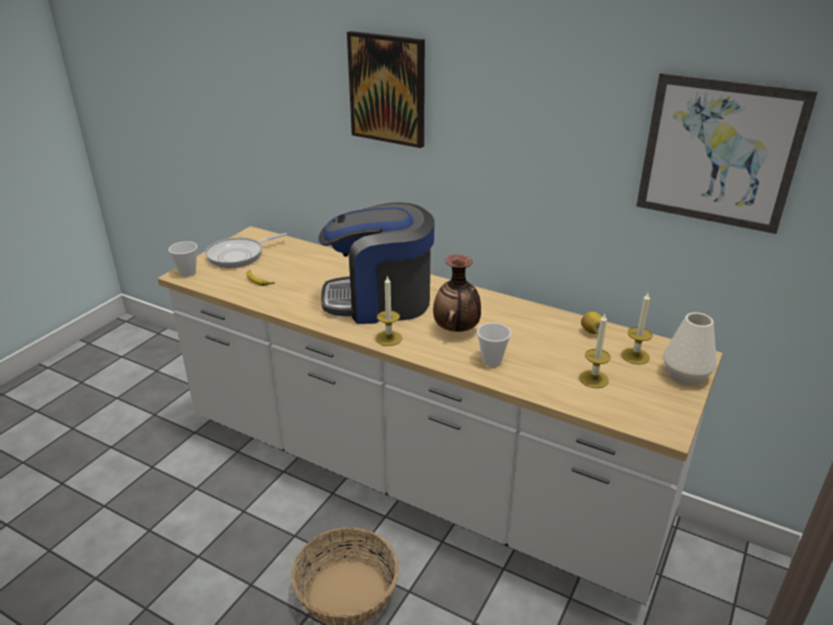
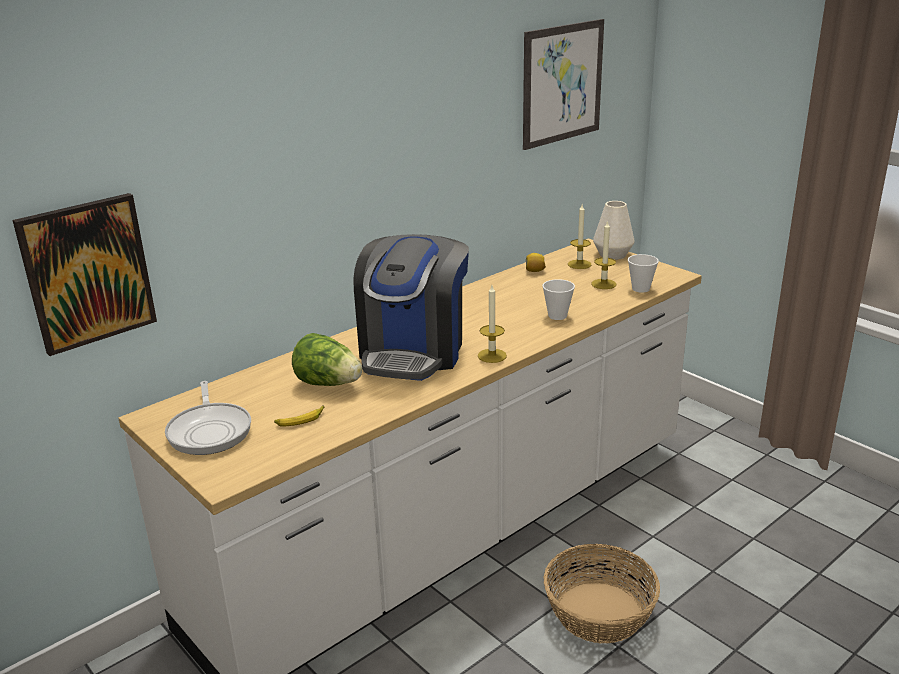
camera: 70 degrees left, 5 degrees down
(187, 273) = (223, 475): cup -> cup (640, 289)
(313, 279) = (329, 383): none -> lettuce
(387, 89) = (302, 127): picture -> picture (87, 273)
(457, 330) = (497, 322): vase -> none

